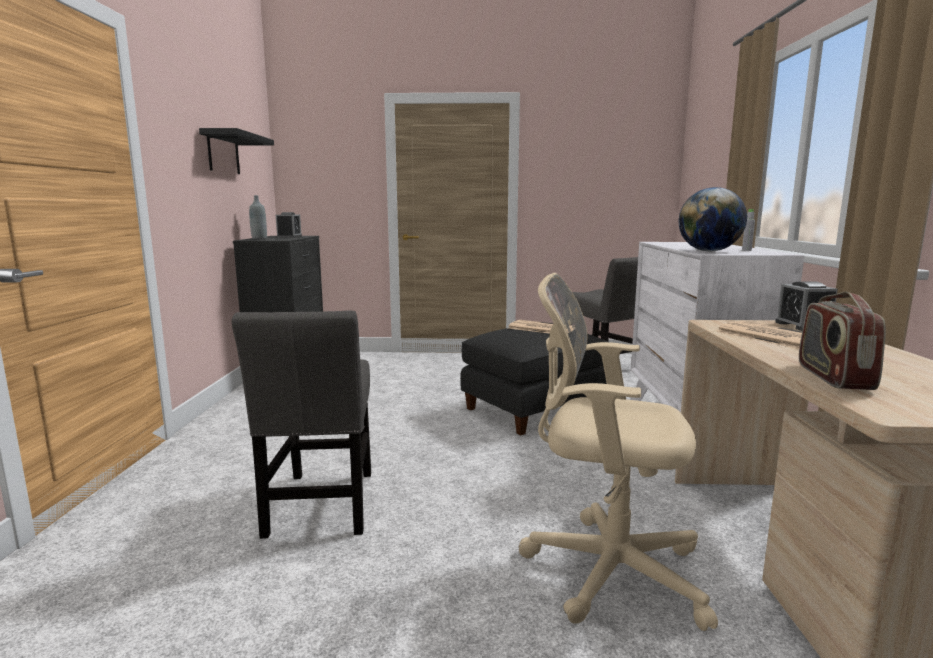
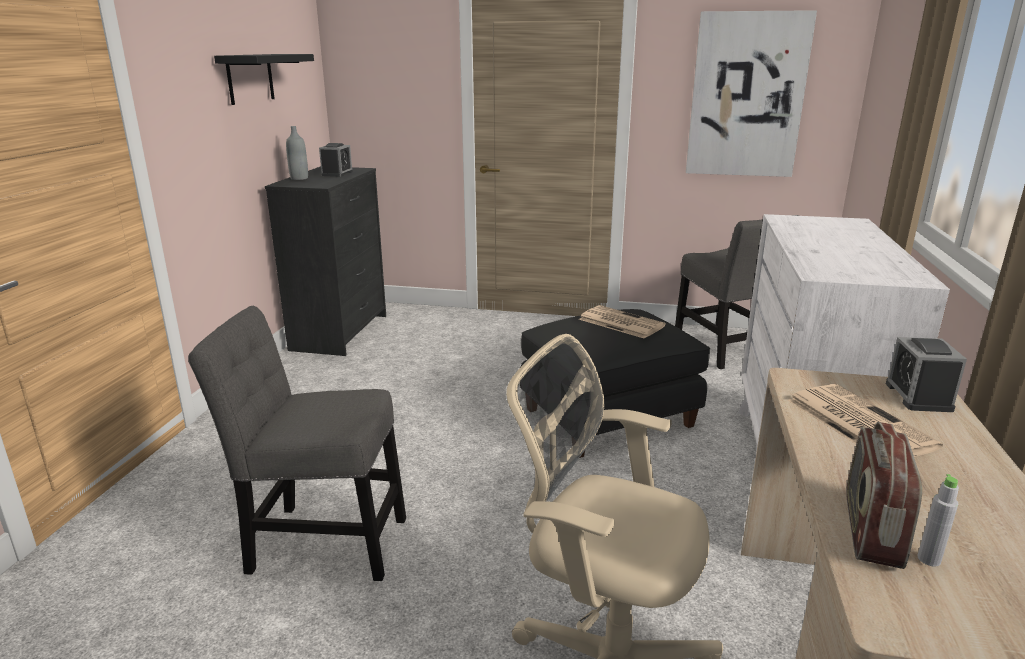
camera: 10 degrees right, 10 degrees up
(321, 507) = (320, 542): grey chair -> grey chair turned 90 degrees clockwise
(601, 177) = (747, 96): none -> picture
(709, 251) = (825, 264): globe -> none
(746, 250) = (882, 264): grey bottle -> grey bottle (929, 559)

